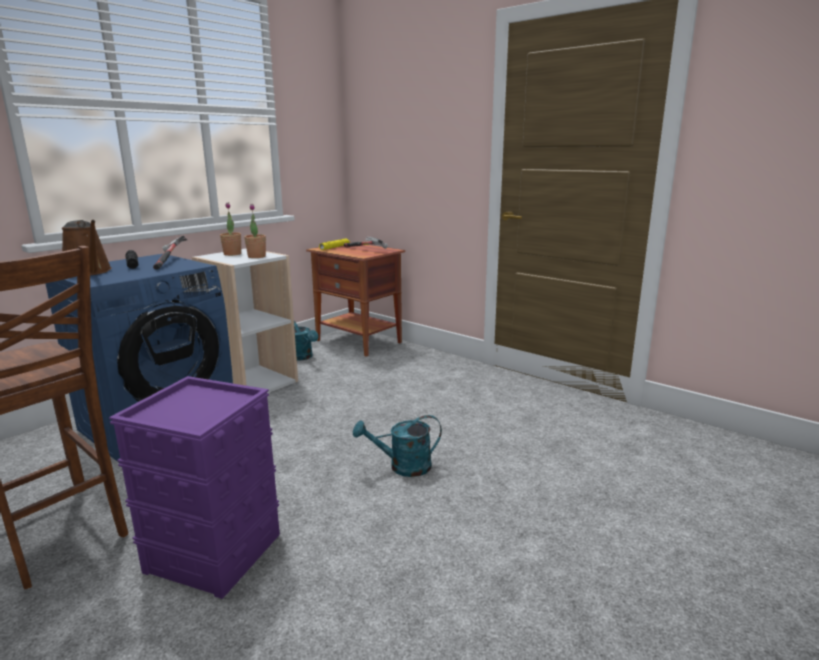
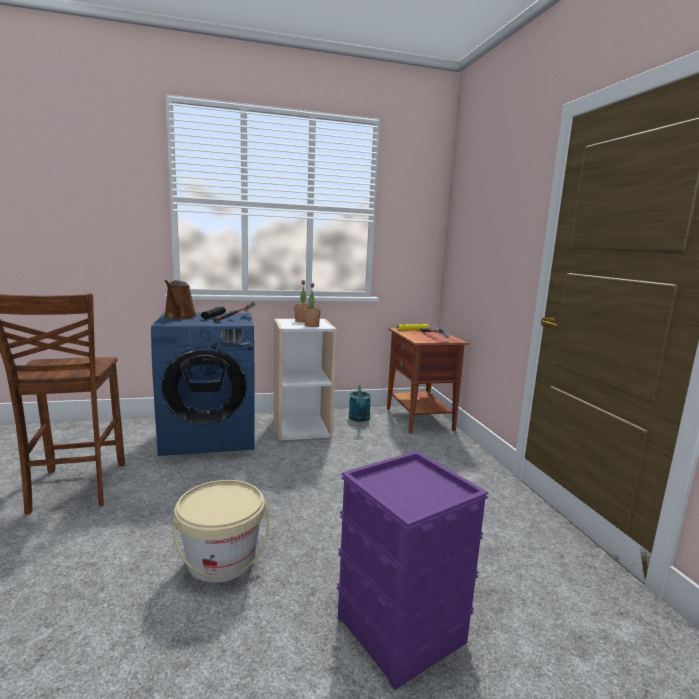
camera: 35 degrees right, 5 degrees down
(216, 552) = (122, 544): purple storage box -> purple storage box (402, 630)
(341, 515) = (222, 560): none -> beige bucket
(402, 467) = (315, 542): turquoise watering can -> none

